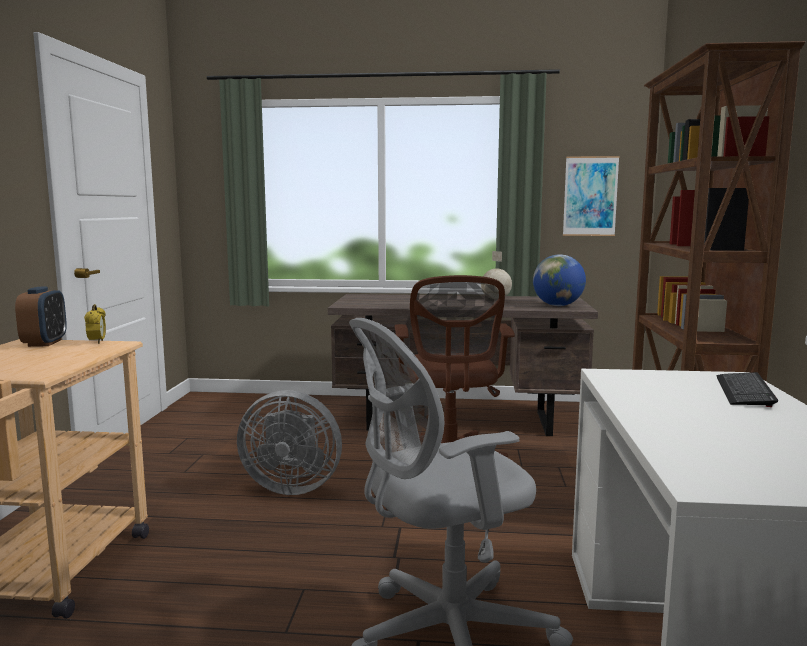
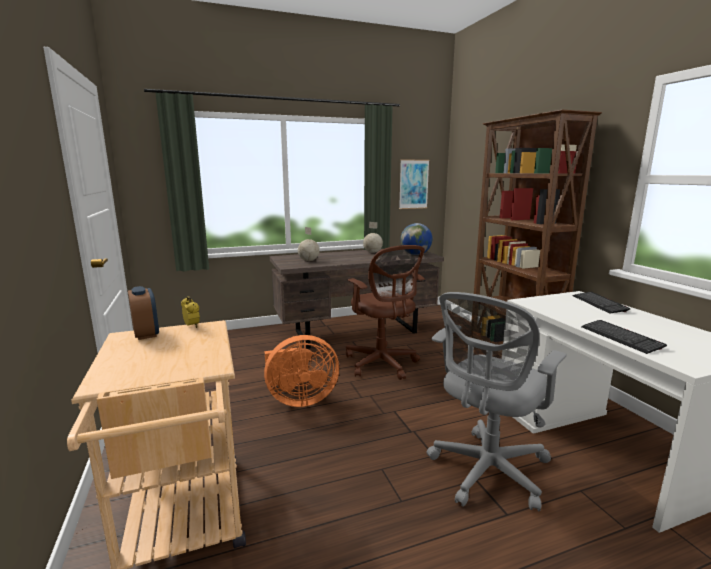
camera: 25 degrees left, 5 degrees up
(291, 486) = (299, 399): grey fan -> orange fan
(384, 301) = (309, 260): none -> globe
(667, 434) = (621, 337): none -> keyboard

